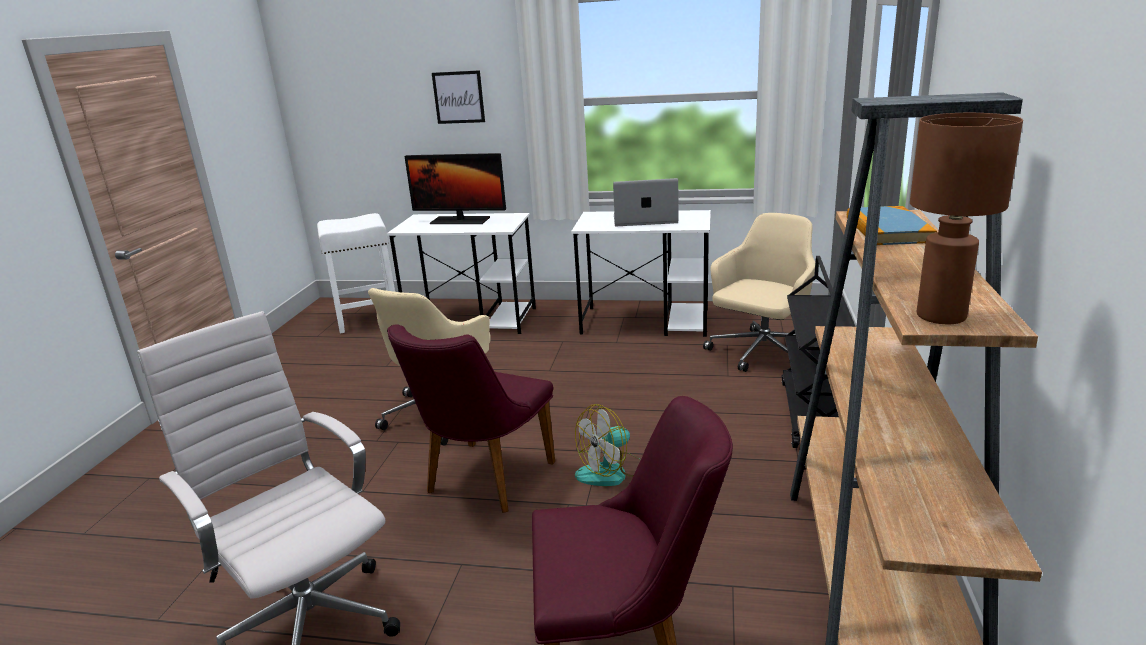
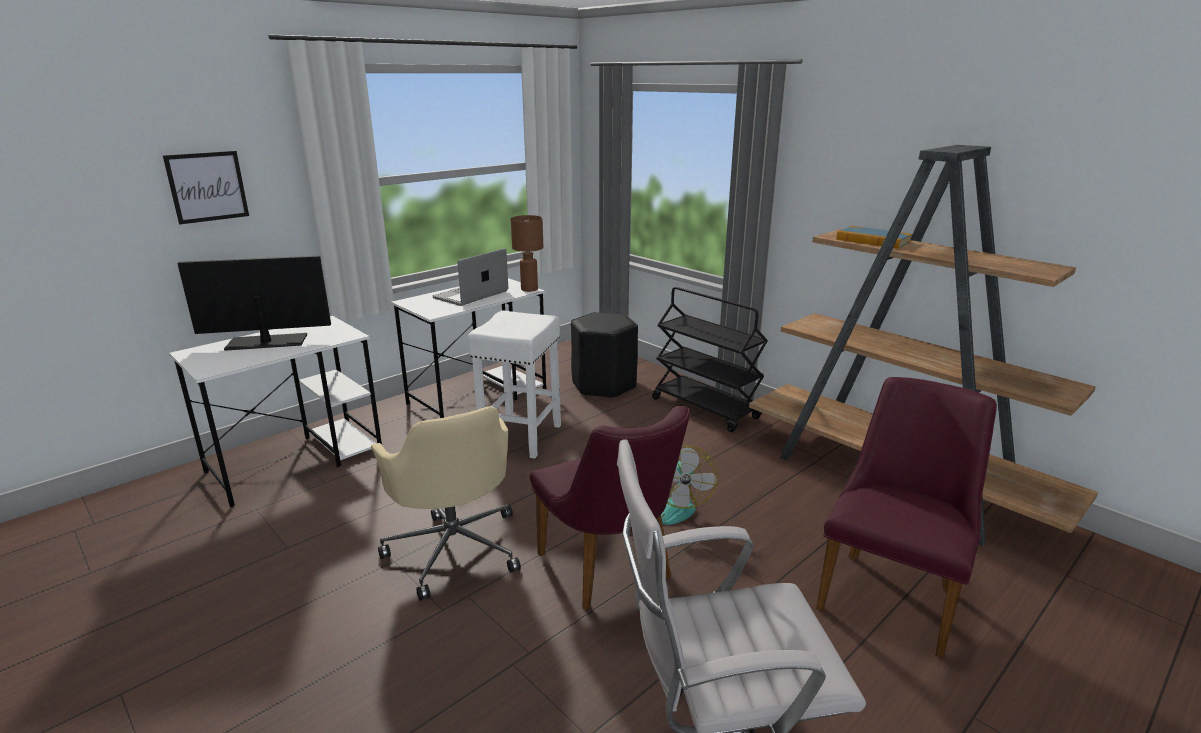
camera: 55 degrees left, 0 degrees up
(367, 319) = (135, 520): white stool -> white stool (521, 438)
(460, 220) = (267, 342): monitor -> monitor turned 150 degrees counterclockwise
(761, 353) = (604, 385): beige office chair -> black stool
(939, 316) = (1035, 270): brown table lamp -> brown table lamp (529, 289)

